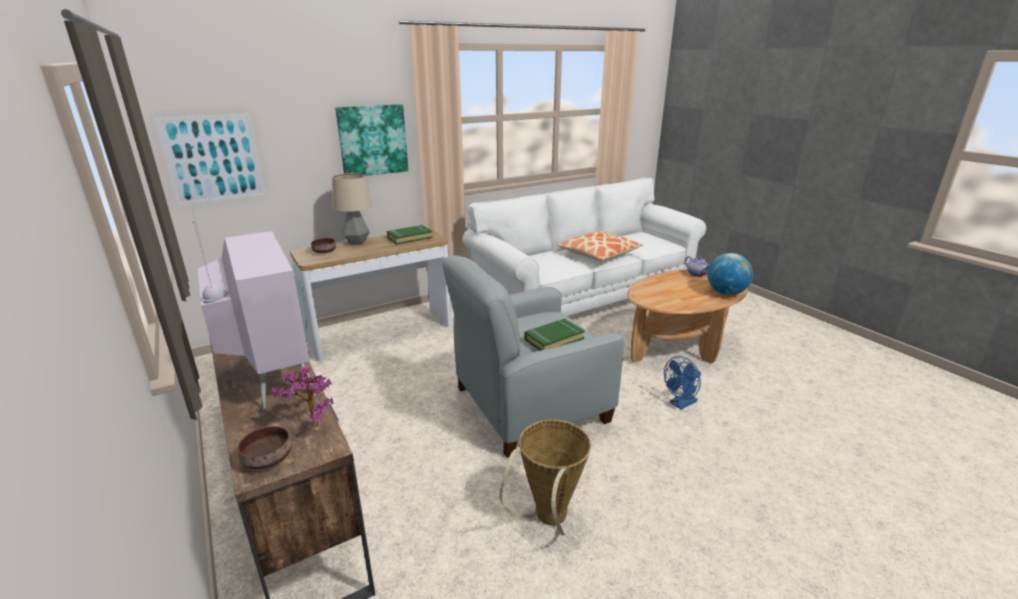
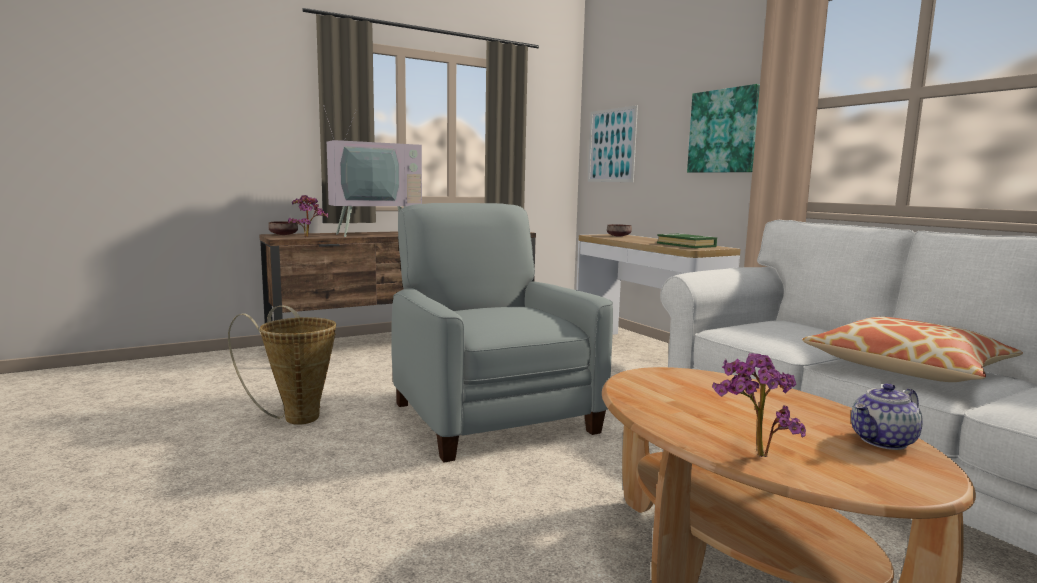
camera: 90 degrees right, 15 degrees down
(357, 242) = (655, 239): table lamp -> none
(553, 339) = (475, 314): green book -> none
(680, 404) = (481, 531): blue fan -> none
(726, 293) = (753, 455): globe -> potted plant

